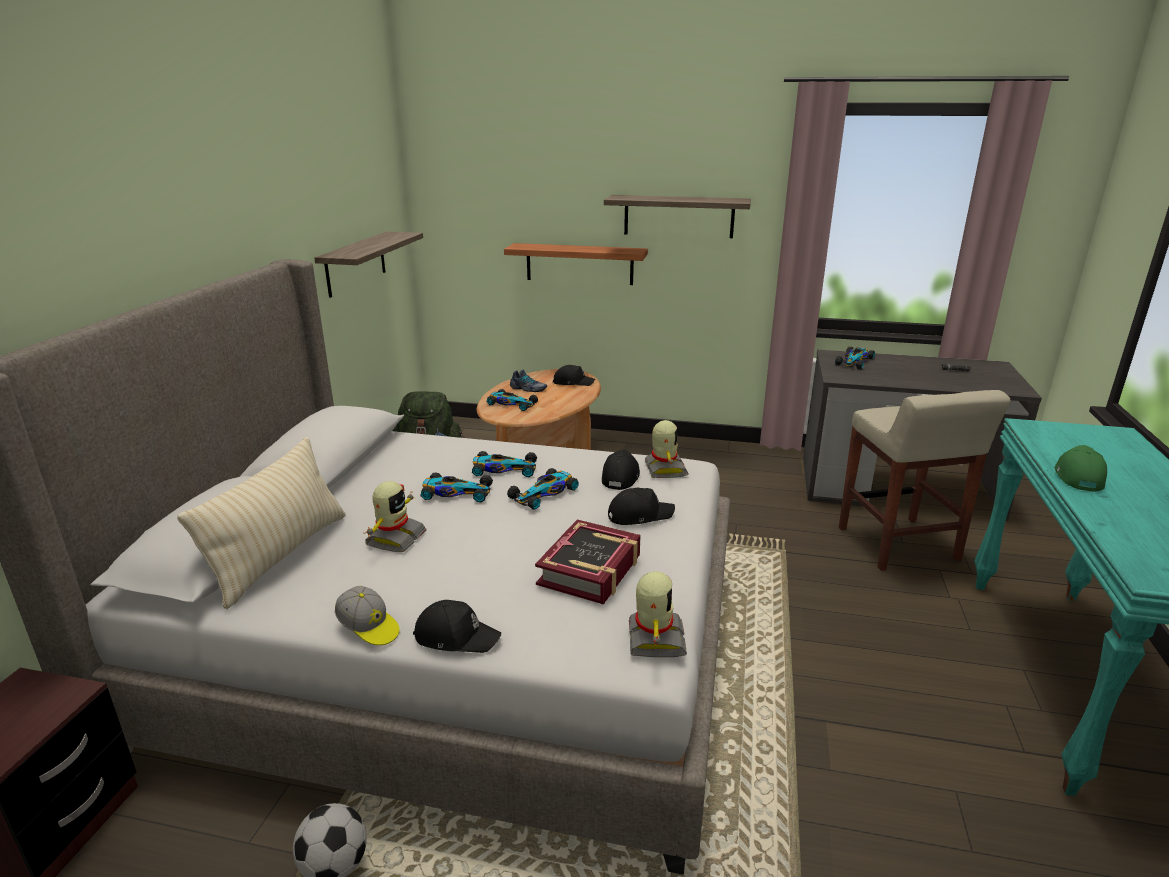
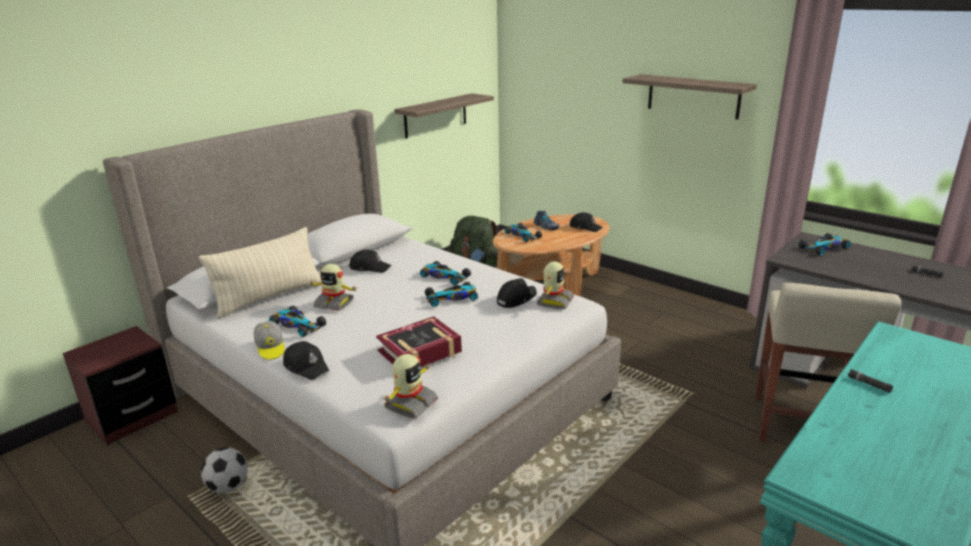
camera: 30 degrees right, 0 degrees up
(395, 538) = (334, 303): toy robot -> toy robot turned 60 degrees clockwise
(455, 492) = (398, 284): toy car -> toy car (297, 325)
(579, 264) = (612, 130): shelf -> none
(639, 515) = (496, 327): black cap -> black cap (370, 267)
(1077, 476) = (869, 384): green cap -> black flashlight

